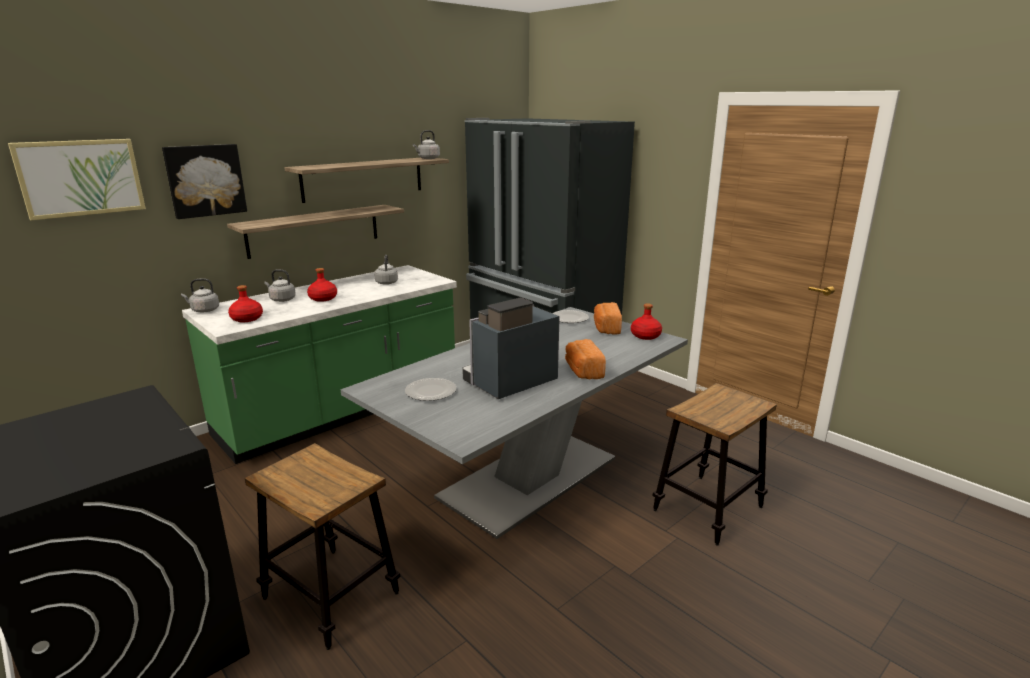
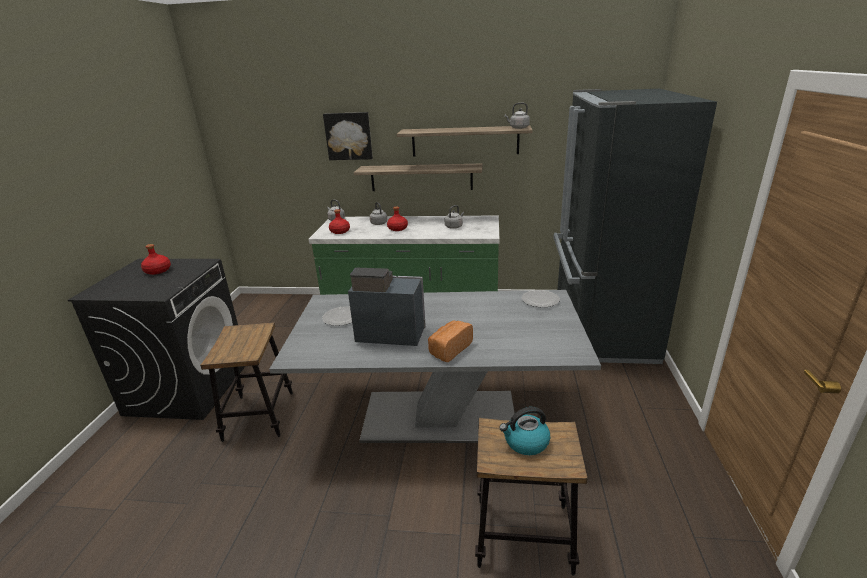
camera: 50 degrees right, 5 degrees up
(81, 178) = (282, 131): picture -> none
(606, 328) = (549, 321): bread -> none
(645, 336) = (567, 343): red bottle -> red bottle (157, 271)
(716, 407) = (525, 442): none -> kettle

